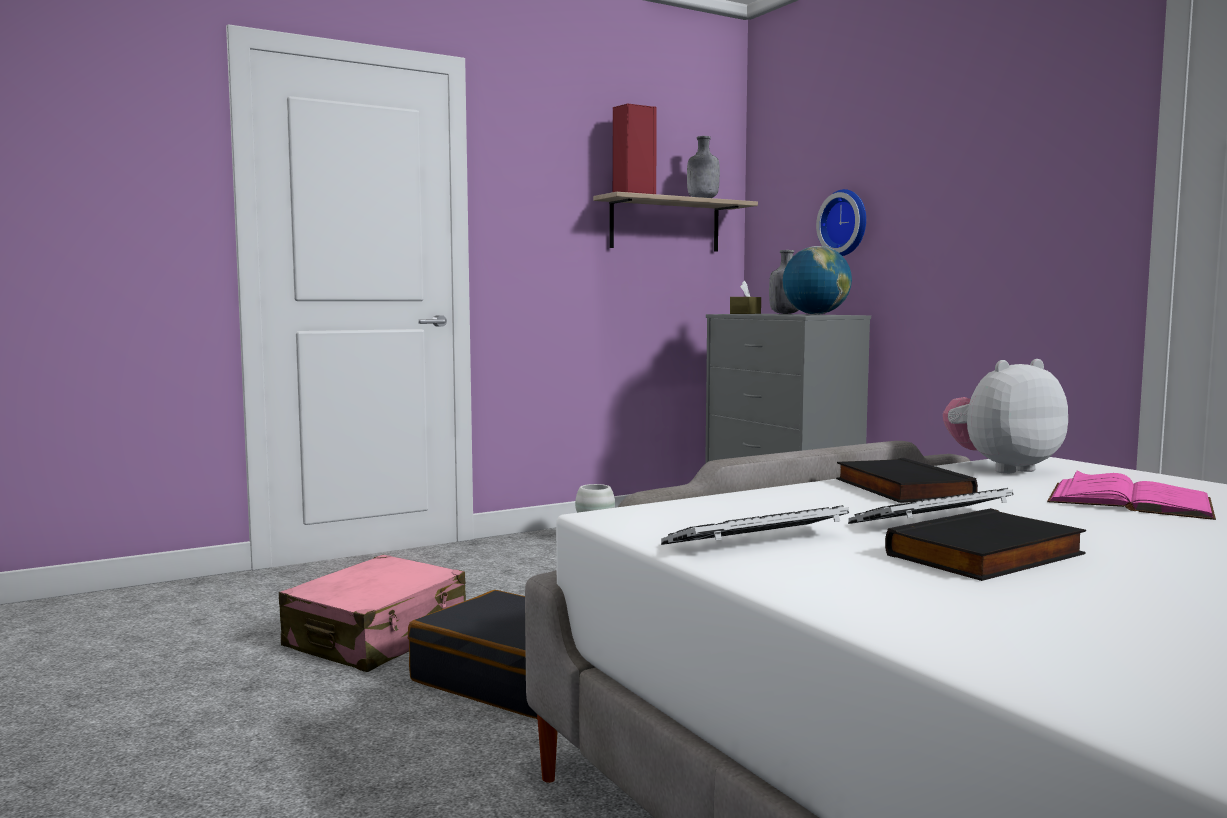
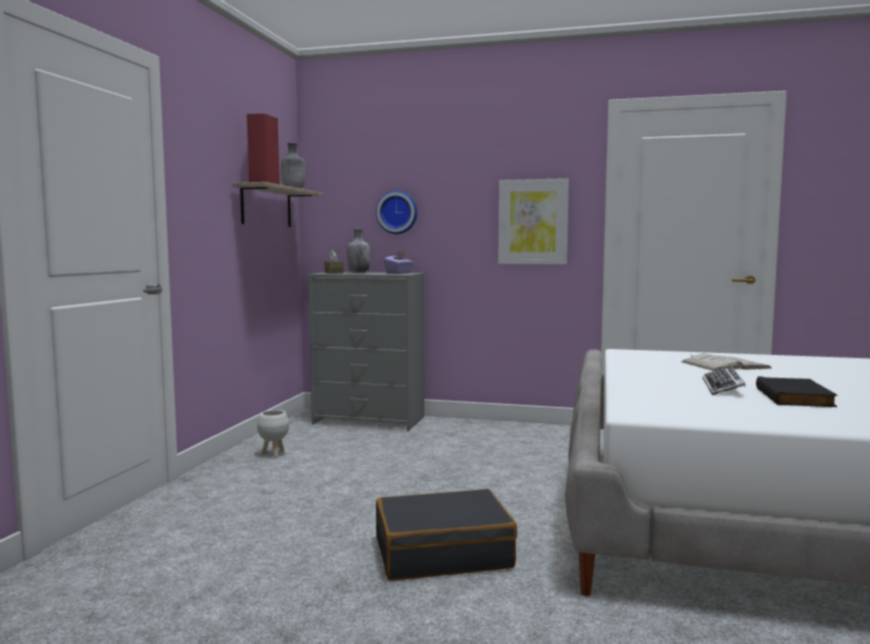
camera: 45 degrees left, 0 degrees up
(377, 637) = (290, 566): pink suitcase -> none
(757, 541) = (726, 410): keyboard -> none
(816, 314) = (399, 273): globe -> purple tissue box
(899, 489) = (652, 375): black book -> none
(1002, 468) = (635, 358): plush toy -> none
(1028, 225) = (533, 222): none -> picture
(1129, 500) = (725, 365): pink book -> white book

